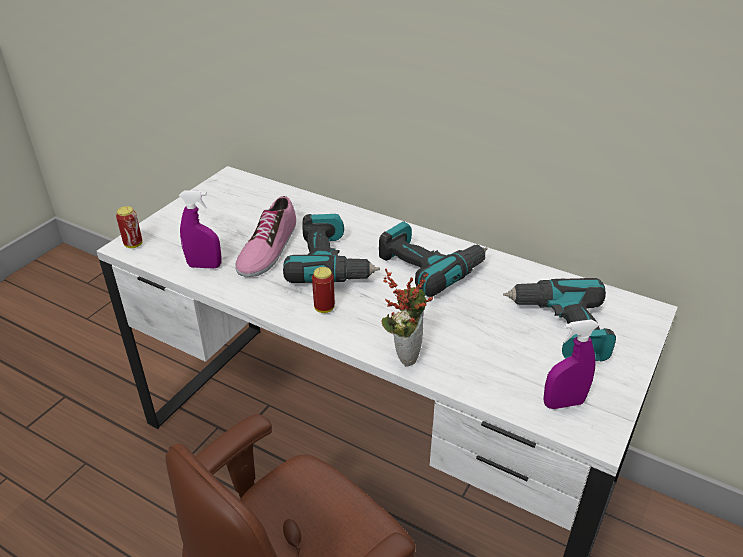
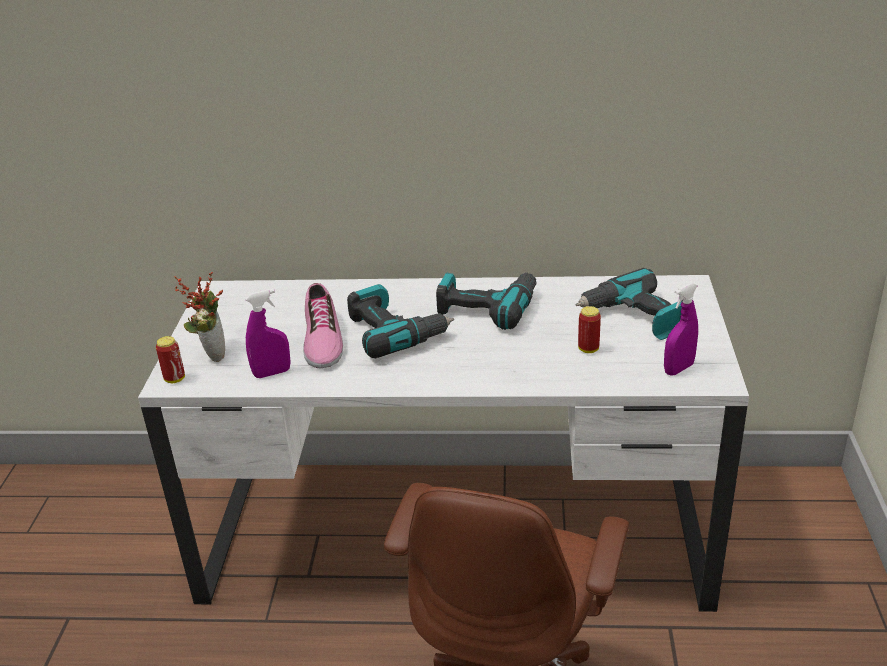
camera: 25 degrees left, 5 degrees down
(324, 308) = (424, 369): can -> can (588, 349)
(404, 352) = (525, 378): potted plant -> potted plant (212, 353)

